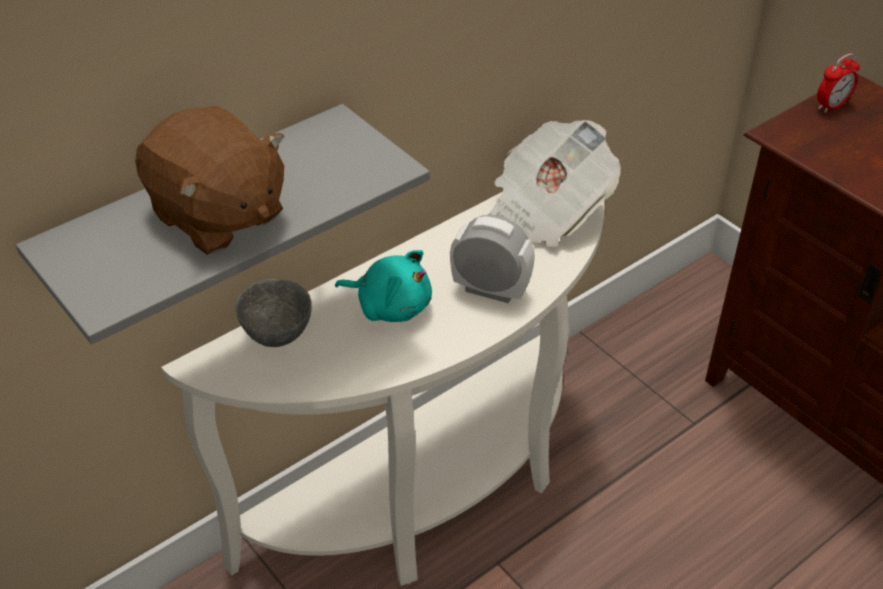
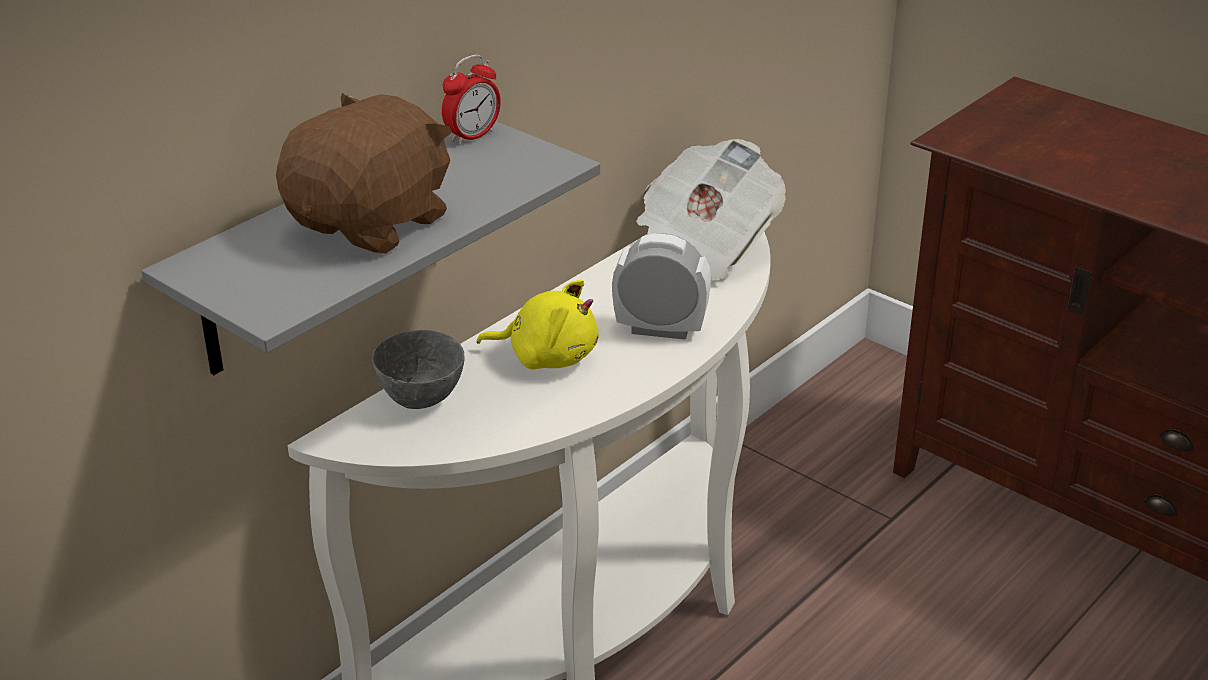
camera: 10 degrees left, 10 degrees down
(217, 216) = (373, 223): brown plush toy -> brown plush toy turned 90 degrees counterclockwise
(390, 306) = (548, 356): turquoise plush toy -> yellow plush toy
(831, 106) = (999, 108): alarm clock -> alarm clock (472, 136)

